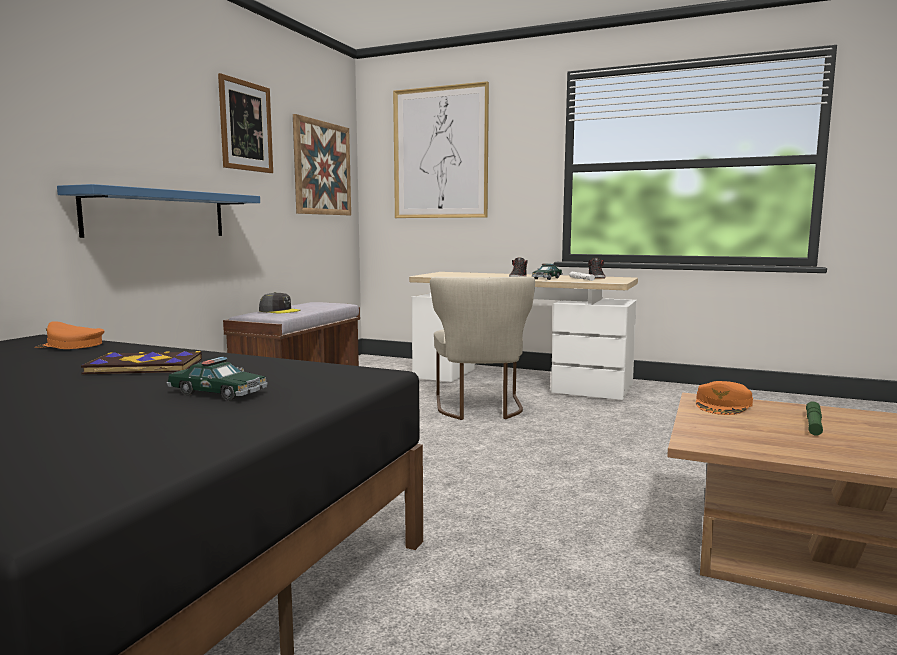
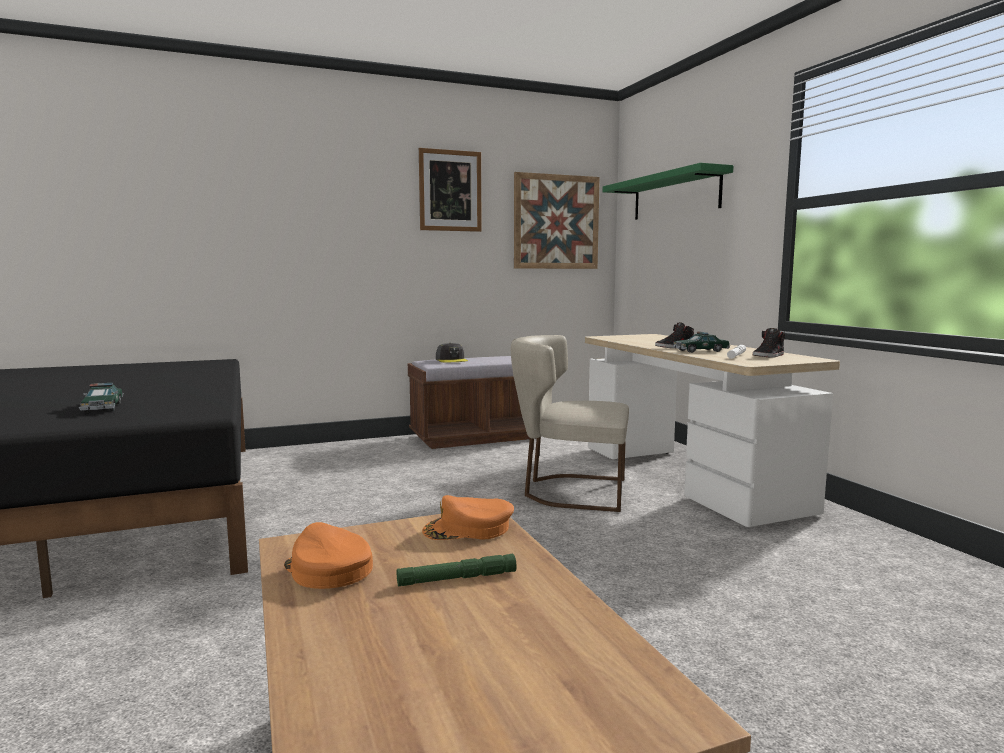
camera: 45 degrees right, 0 degrees up
(70, 346) = (206, 368): orange cap -> orange cap (328, 569)
(144, 367) = (162, 386): book -> none
(157, 214) = (346, 272): blue shelf -> none
(440, 153) = (675, 196): picture -> green shelf
(480, 409) = (569, 491): beige chair -> beige chair turned 60 degrees clockwise

